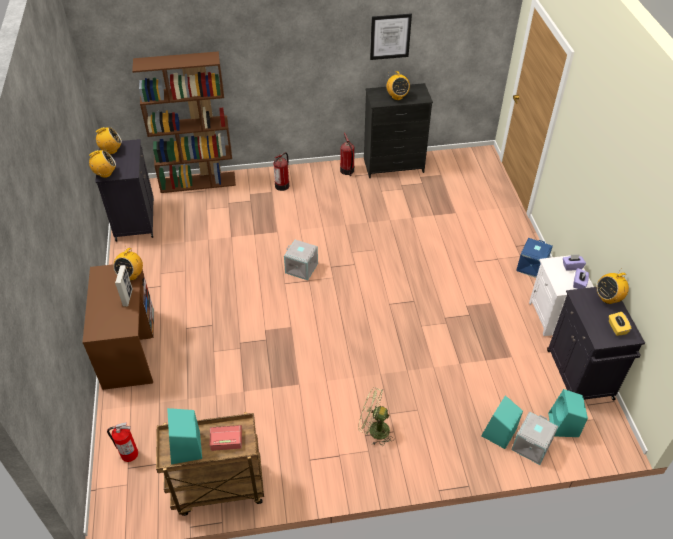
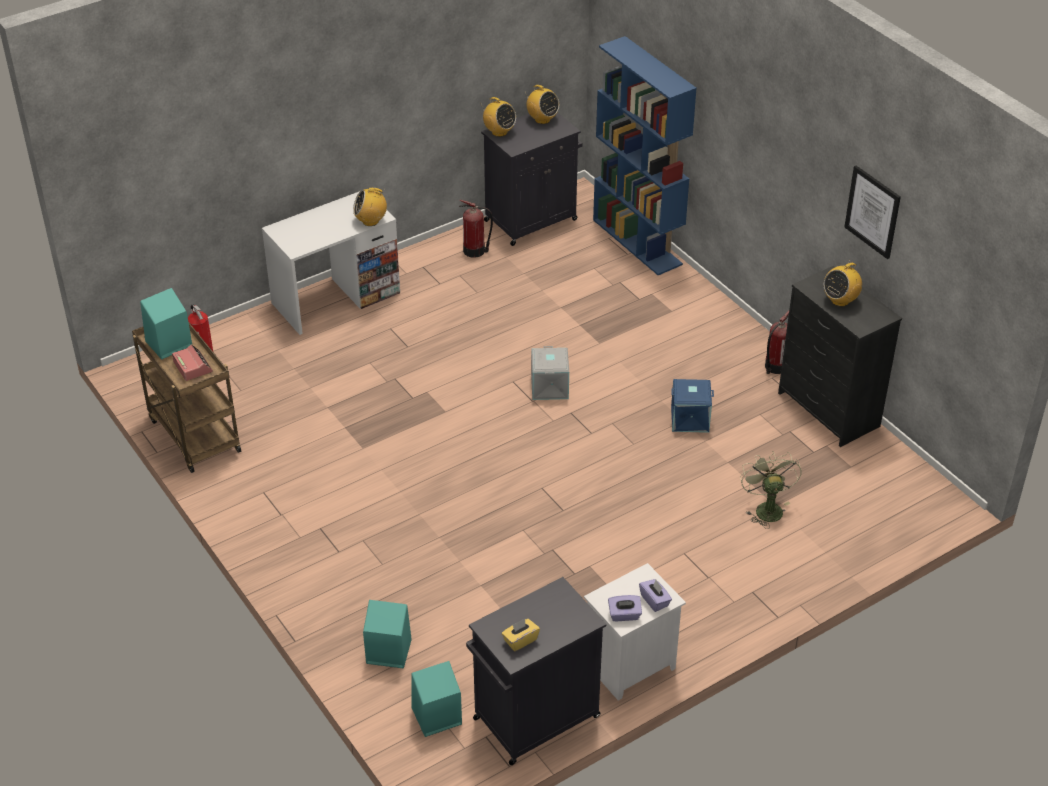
camera: 65 degrees right, 5 degrees down
(127, 297) = (338, 231): picture frame -> none
(129, 348) = (336, 298): brown desk -> white desk
(198, 182) = (638, 242): brown bookcase -> blue bookcase
(282, 185) = (693, 316): fire extinguisher -> fire extinguisher (475, 251)
(374, 430) = (331, 533): green fan -> green fan (766, 508)
(531, 266) = (720, 619): blue storage box -> blue storage box (690, 418)
(532, 446) = (384, 690): grey storage box -> none
(608, 298) = (574, 622): radio -> none

